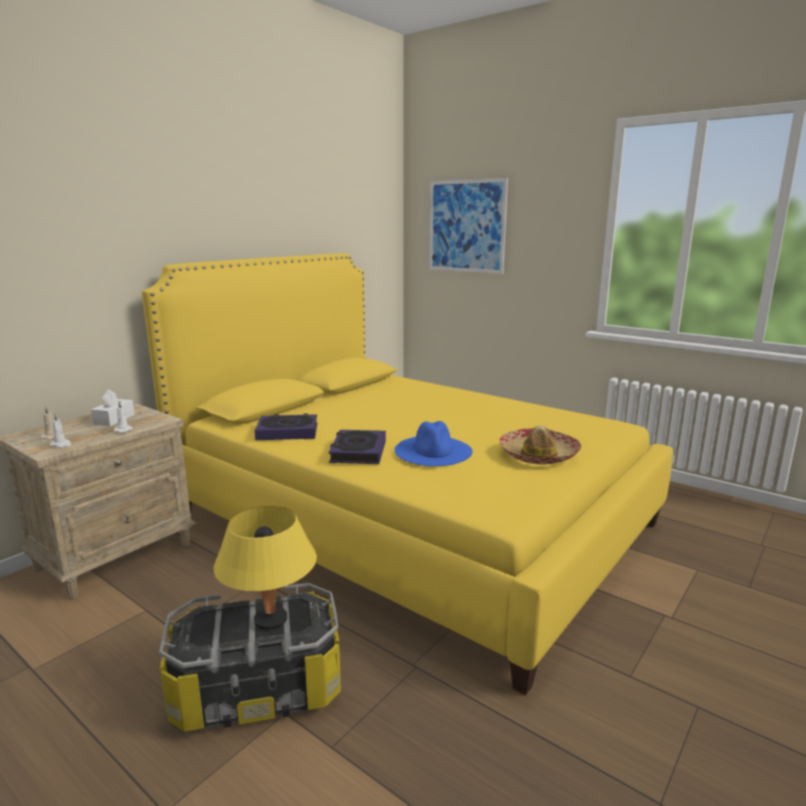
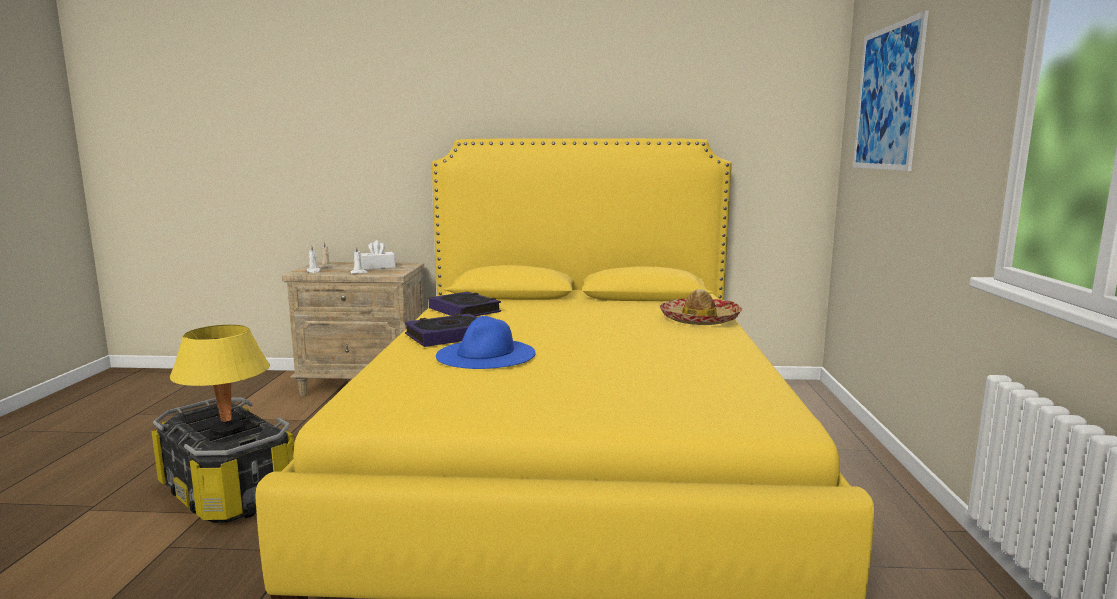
camera: 55 degrees right, 5 degrees down
(538, 455) = (555, 396): hat -> hat (699, 320)

